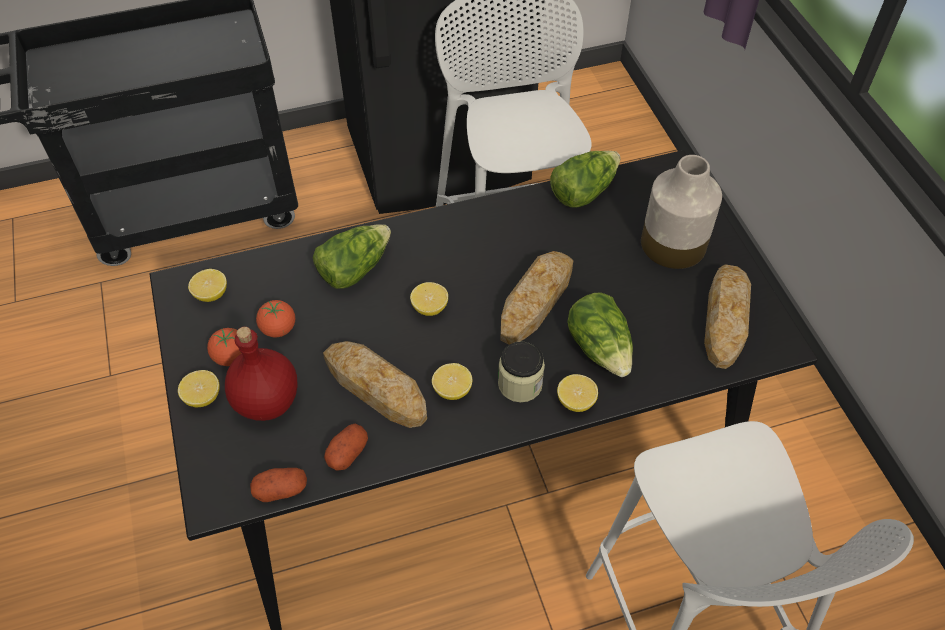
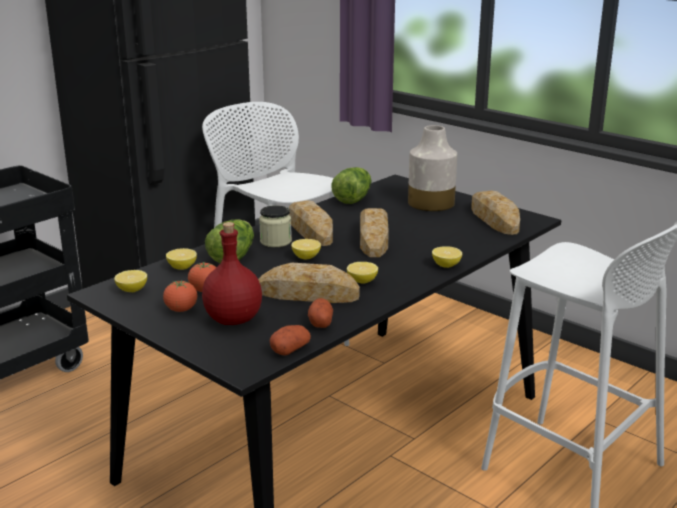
camera: 30 degrees left, 30 degrees down
(202, 397) = (179, 331): lemon -> lemon (182, 267)
(478, 246) = (310, 229): none -> bread
(520, 384) = (403, 268): jar -> jar (276, 241)
(601, 348) = (436, 244): lettuce -> none

